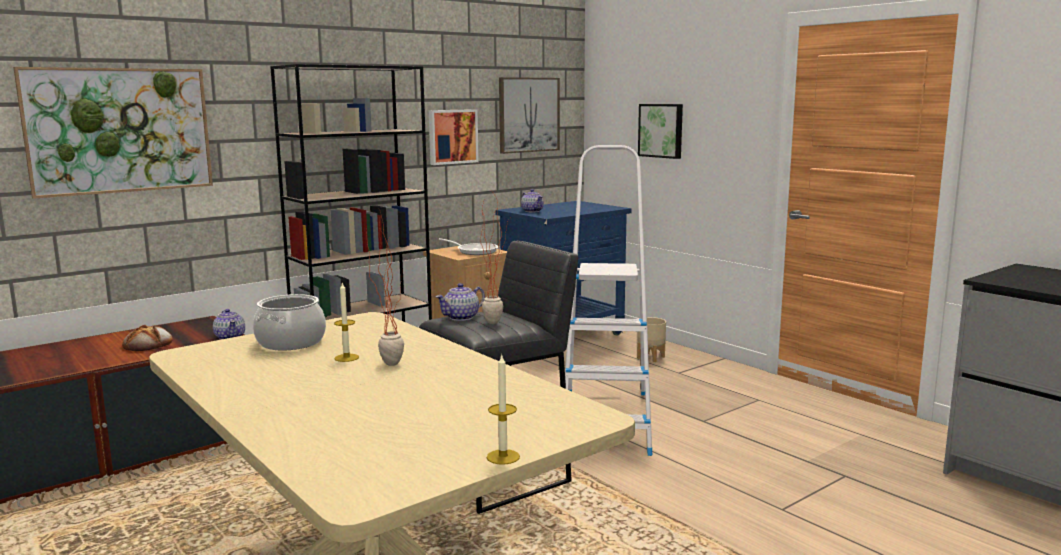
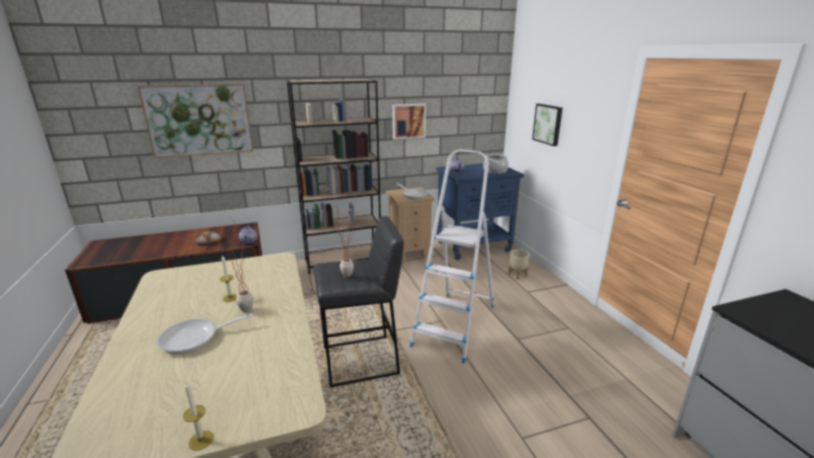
camera: 20 degrees right, 10 degrees up
(290, 342) = (219, 275): cooking pot -> cooking pot (495, 171)
(352, 394) = (195, 338): none -> frying pan
(461, 317) = (335, 266): teapot -> none
(528, 115) = (464, 106): picture -> none

